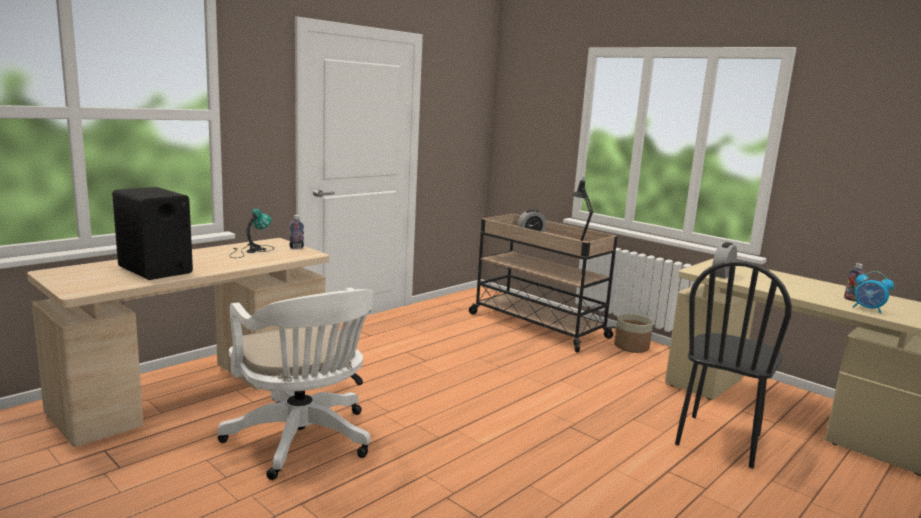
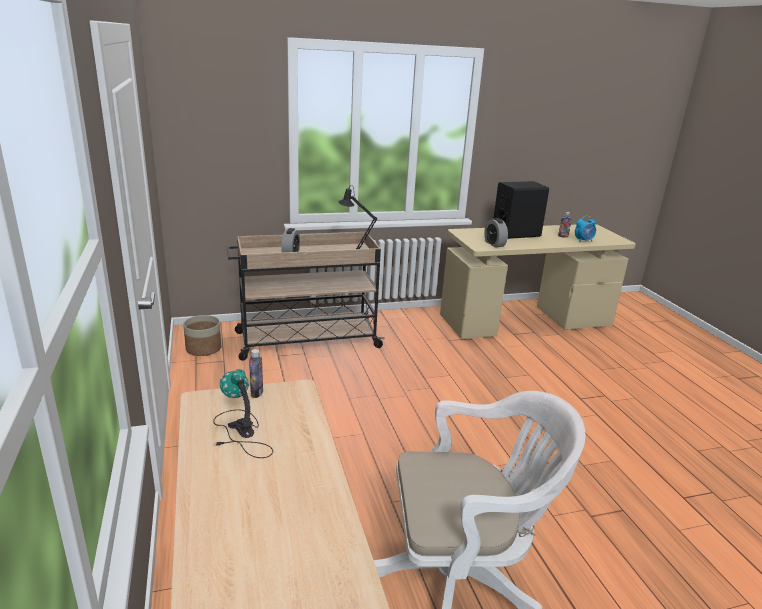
camera: 60 degrees left, 10 degrees up
(155, 270) = (286, 549): black speaker -> black speaker (516, 233)
(631, 347) = (389, 322): planter -> planter (203, 348)
(719, 440) = (548, 361): black chair -> none

